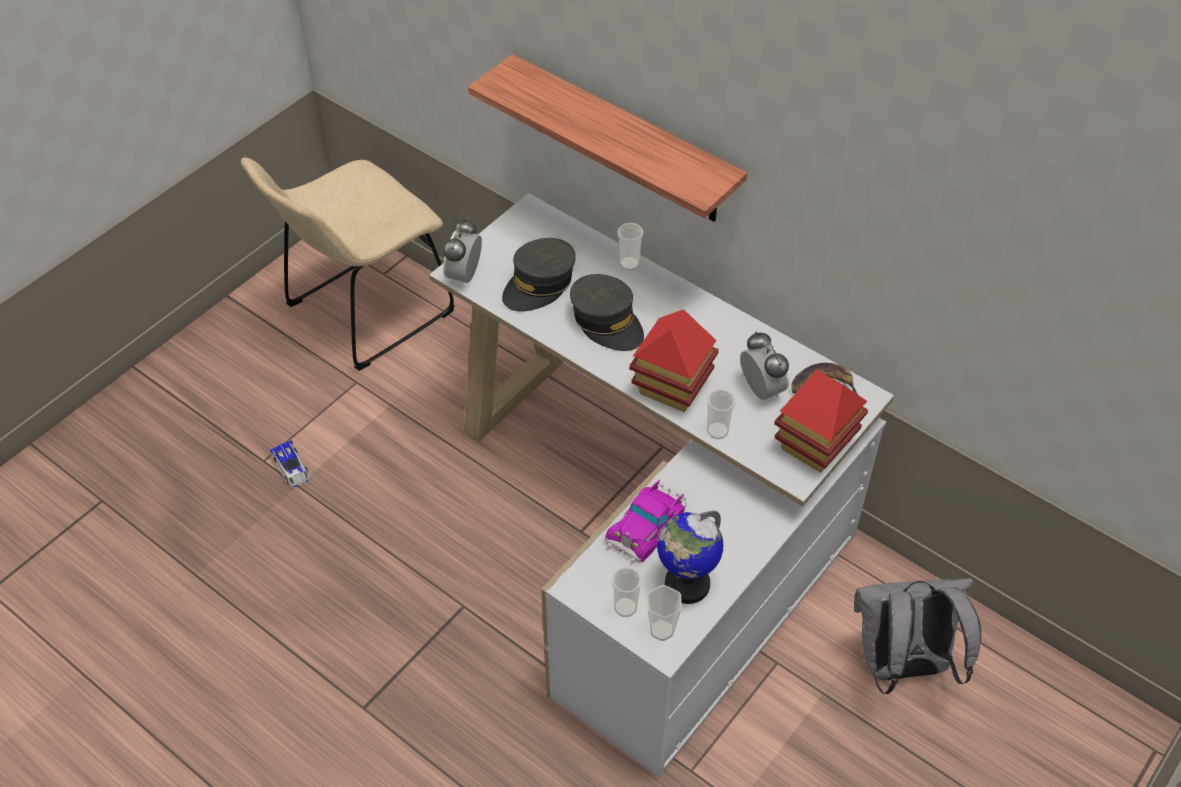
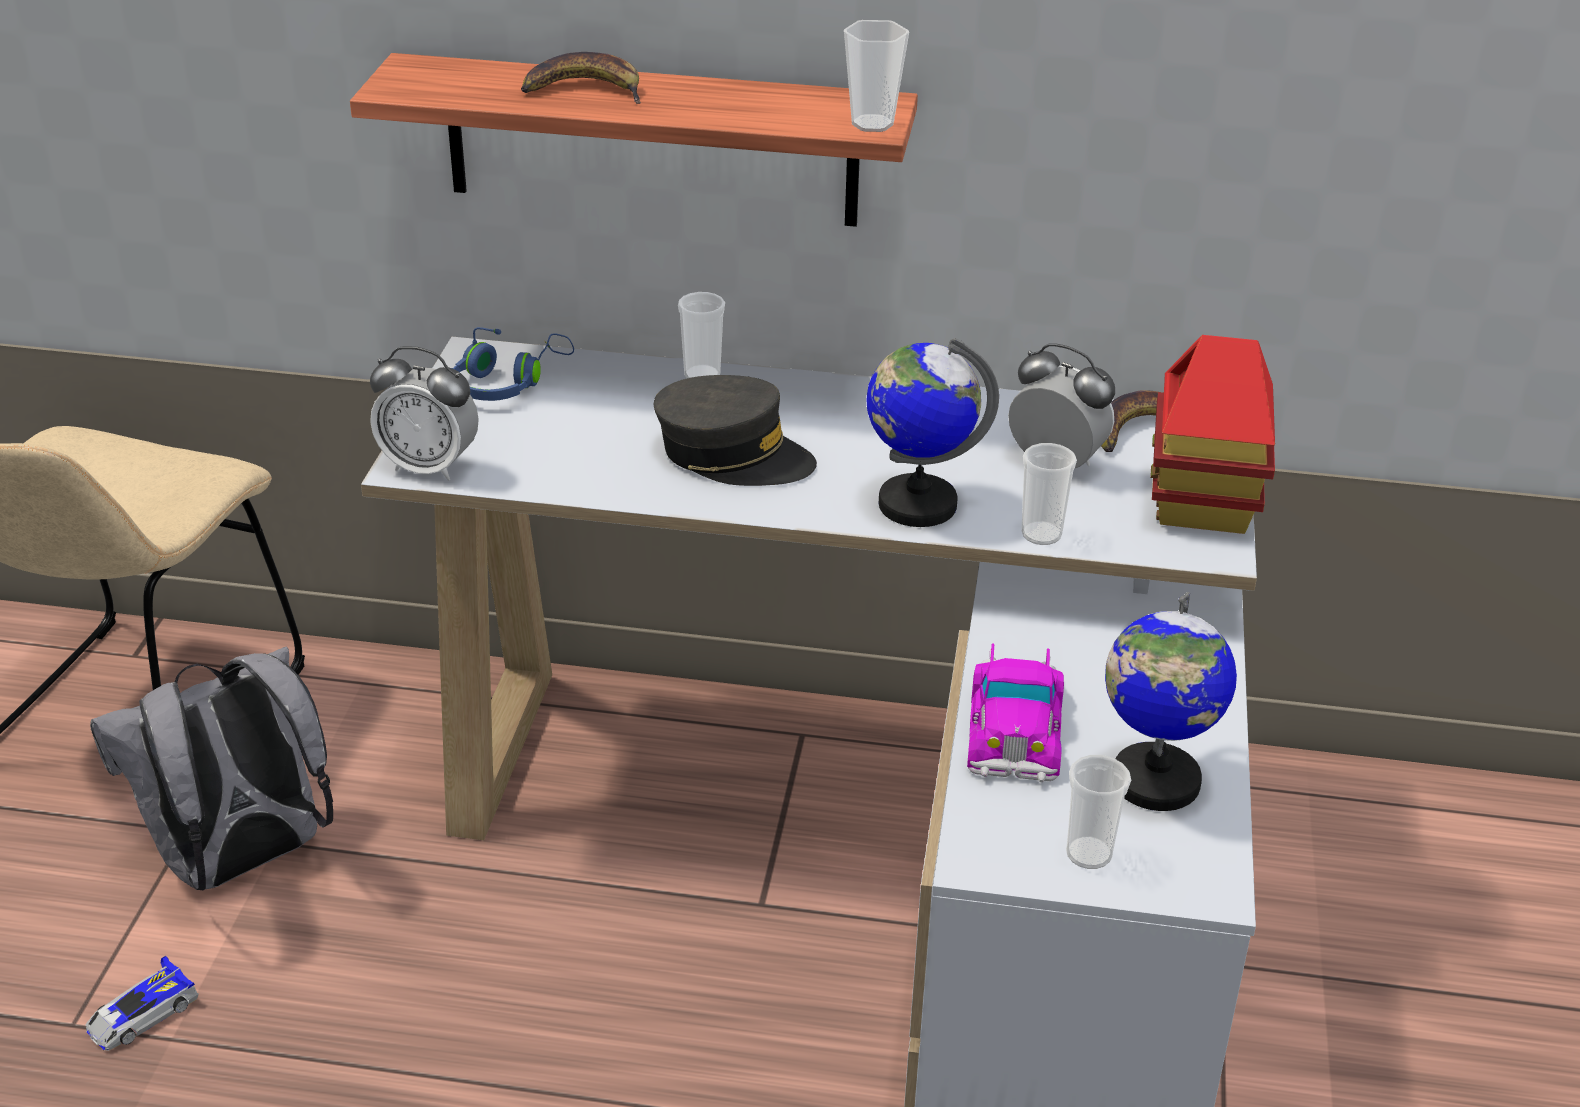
camera: 30 degrees left, 15 degrees down
(291, 468) = (141, 1014): toy car -> toy car turned 105 degrees clockwise
(464, 275) = (429, 467): alarm clock -> alarm clock turned 60 degrees counterclockwise
(533, 234) = (507, 382): none -> blue headphones
(539, 284) = (574, 441): grey cap -> none
(581, 115) = (585, 90): none -> banana
(662, 630) = (1178, 862): cup -> cup (872, 124)
(671, 388) = (916, 504): toy house -> globe
(901, 666) = (1398, 890): grey backpack -> grey backpack (241, 862)

